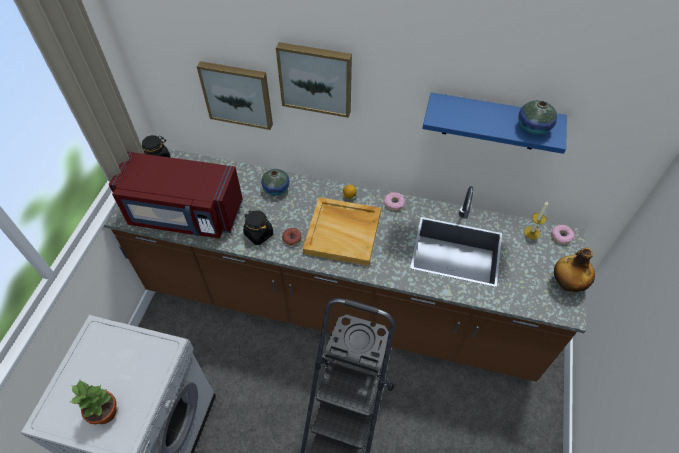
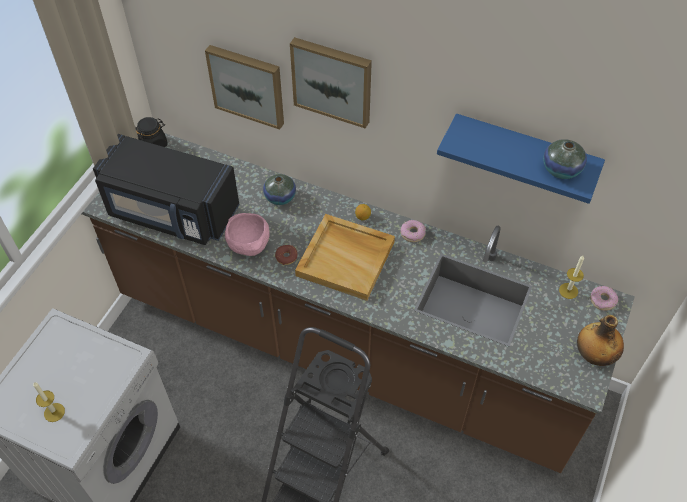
camera: 10 degrees right, 0 degrees up
(105, 412) = (54, 412): potted plant -> candle
(184, 214) = (171, 212): red microwave -> black microwave
(258, 234) = (250, 247): black jar -> pink bowl

